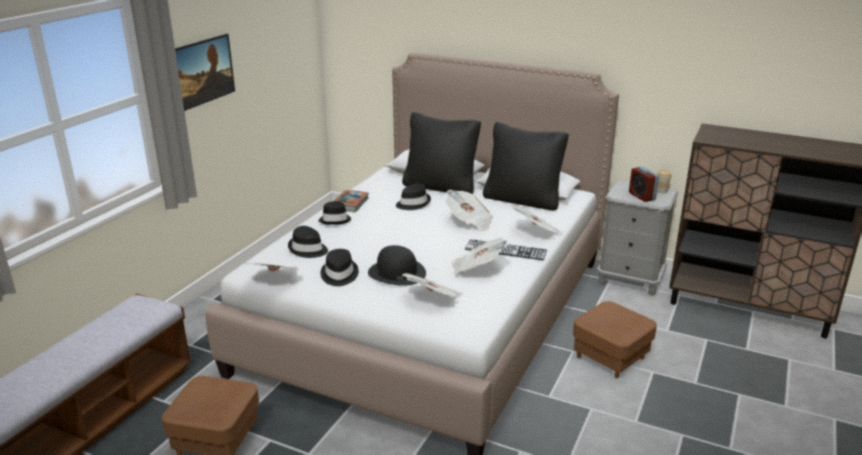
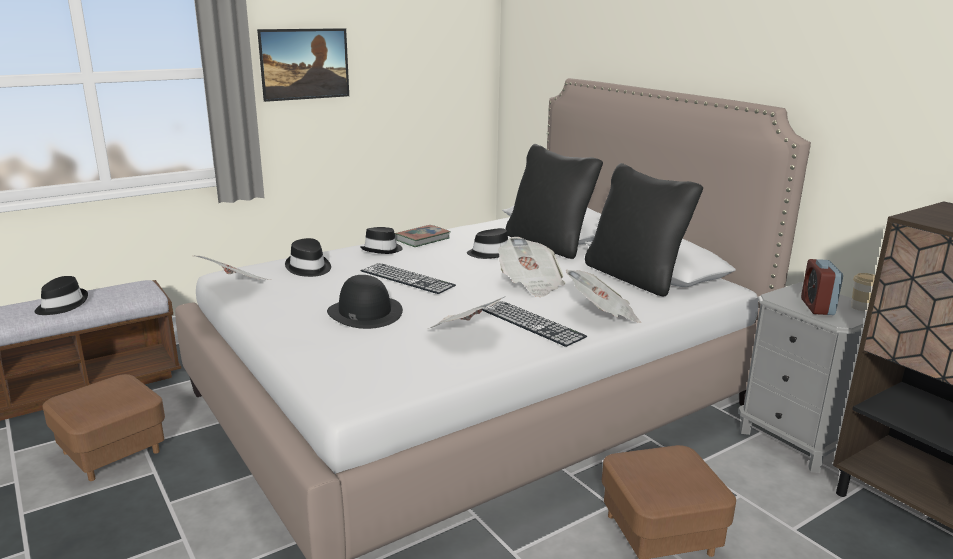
camera: 30 degrees right, 5 degrees down
(339, 274) = (301, 298): black hat -> black hat (61, 305)
(389, 239) = (407, 278): none -> keyboard
(434, 299) = (361, 351): newspaper -> none

